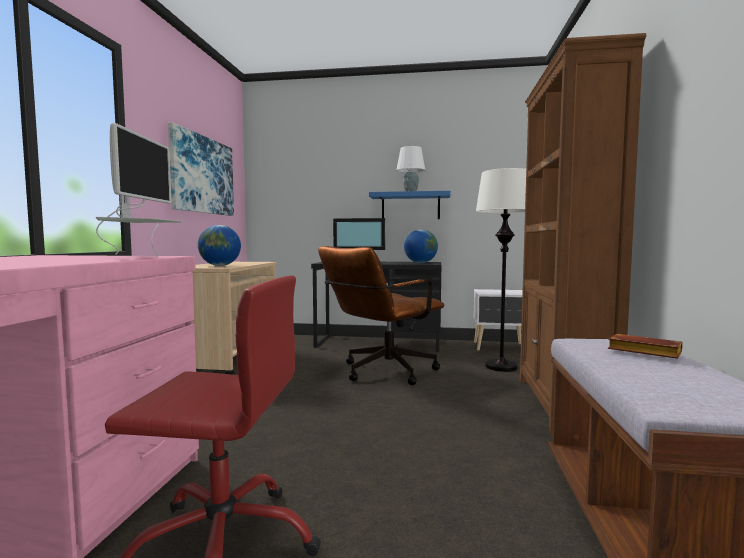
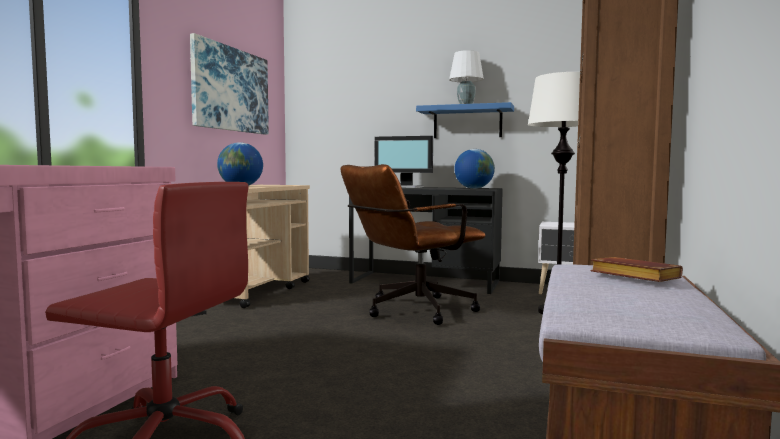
camera: 10 degrees right, 0 degrees up
(142, 257) = (117, 165): monitor -> none

